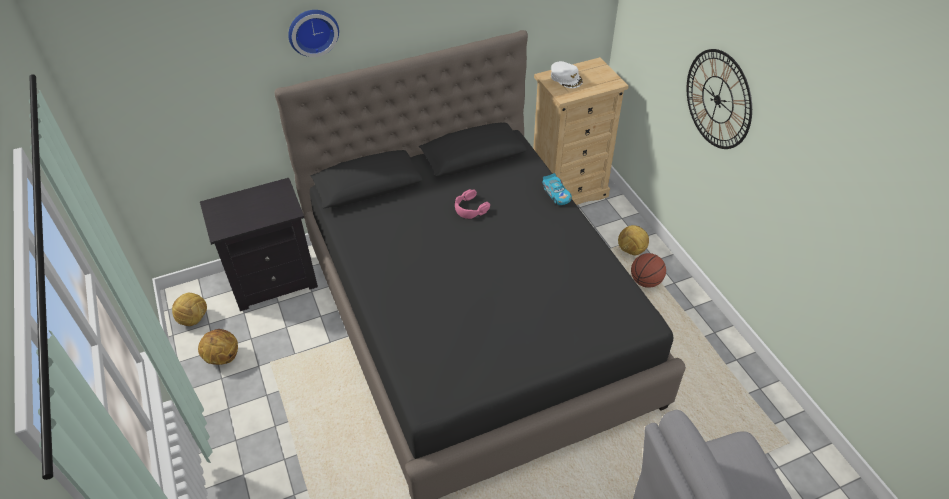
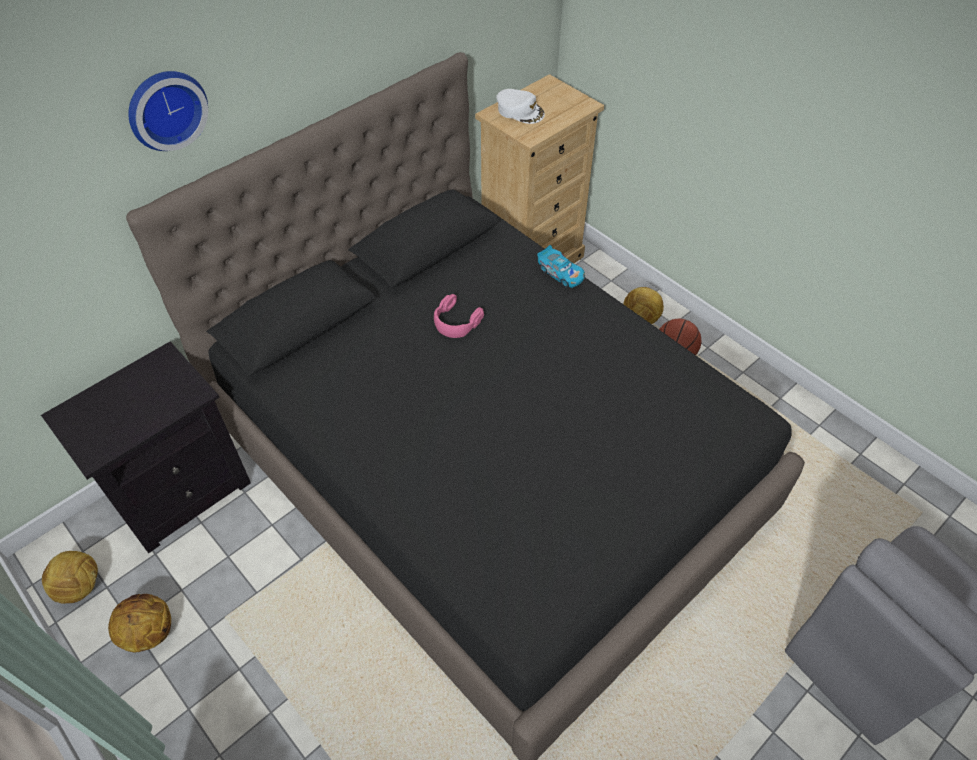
camera: 20 degrees left, 5 degrees up
(718, 99) = (755, 99): wall clock -> none

